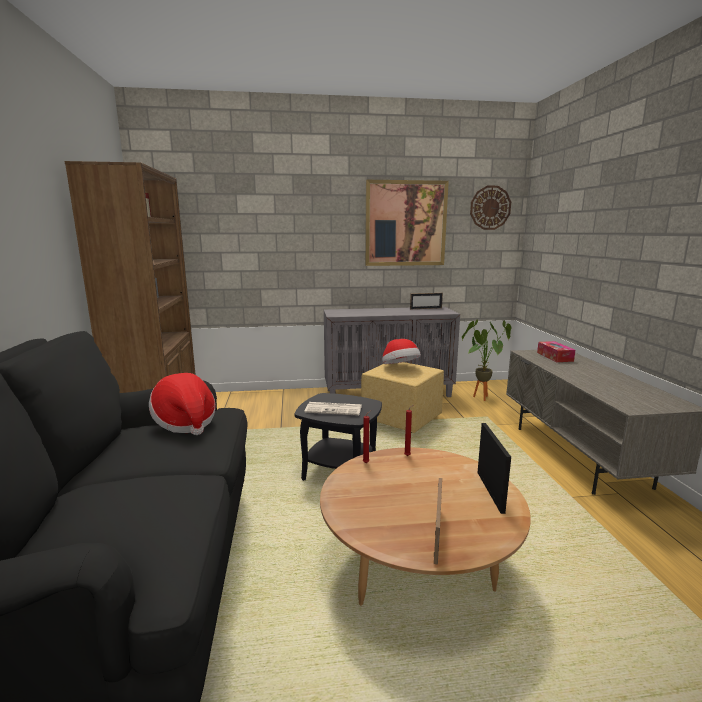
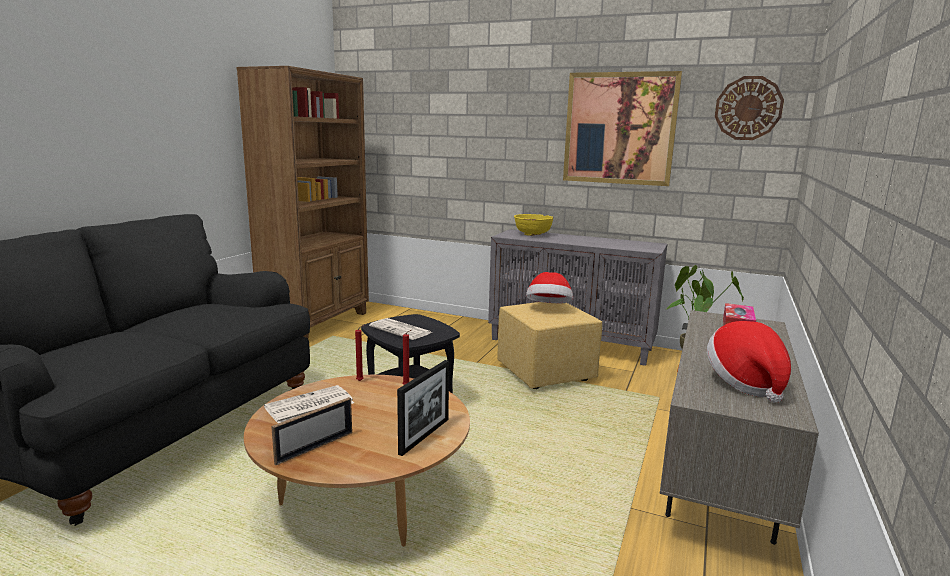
camera: 30 degrees right, 0 degrees up
(185, 423) = (235, 305): hat -> hat (746, 383)
(350, 311) = (532, 234): none -> yellow bowl
(366, 499) = (309, 406): none -> newspaper
(426, 308) = (633, 242): picture frame -> none

